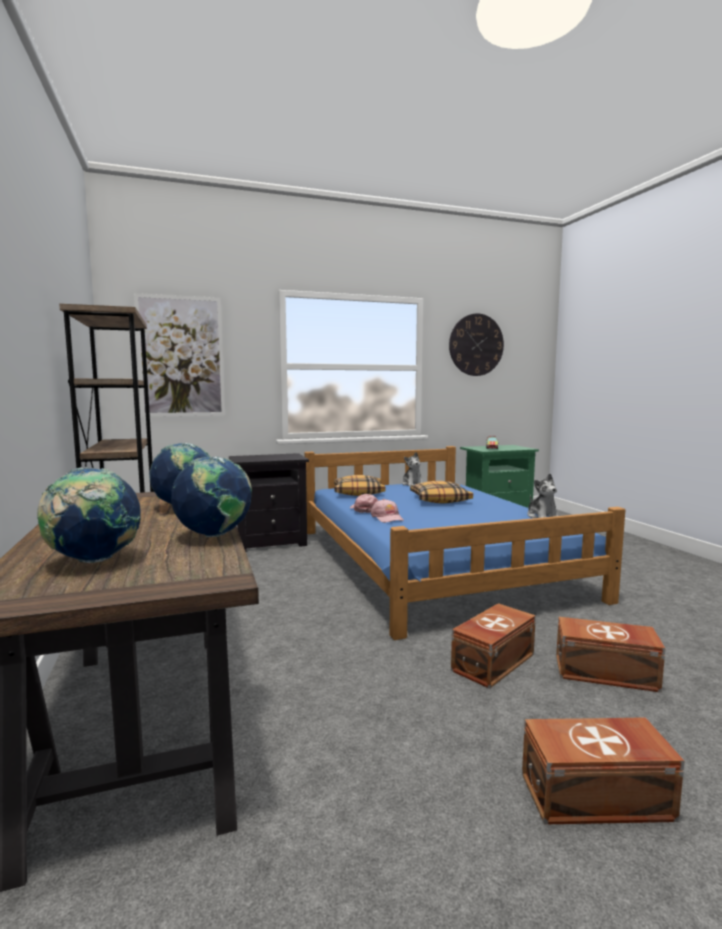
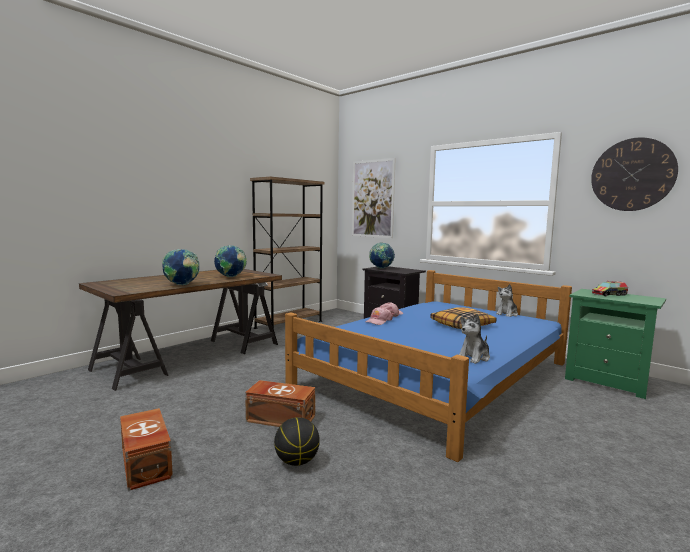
camera: 60 degrees right, 0 degrees up
(94, 561) = (141, 282): globe -> globe (381, 268)
(358, 492) = (436, 307): pillow -> none
(607, 674) = (296, 461): brown storage box -> basketball

